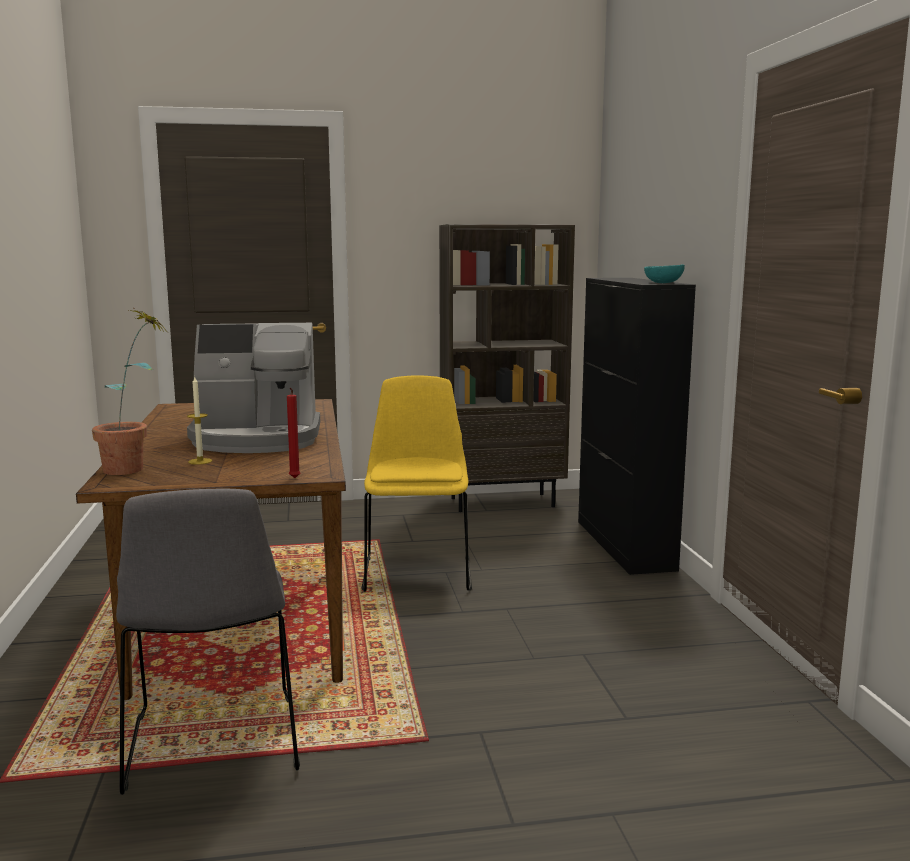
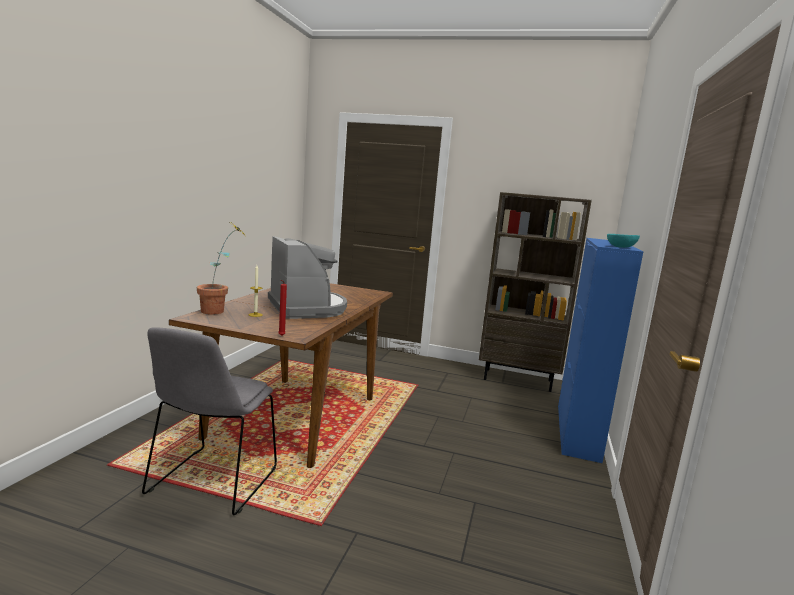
camera: 25 degrees right, 0 degrees up
(257, 439) = (307, 308): coffee machine -> coffee machine turned 135 degrees counterclockwise
(417, 571) = (422, 411): yellow chair -> none
(624, 545) = (577, 432): black cabinet -> blue cabinet

